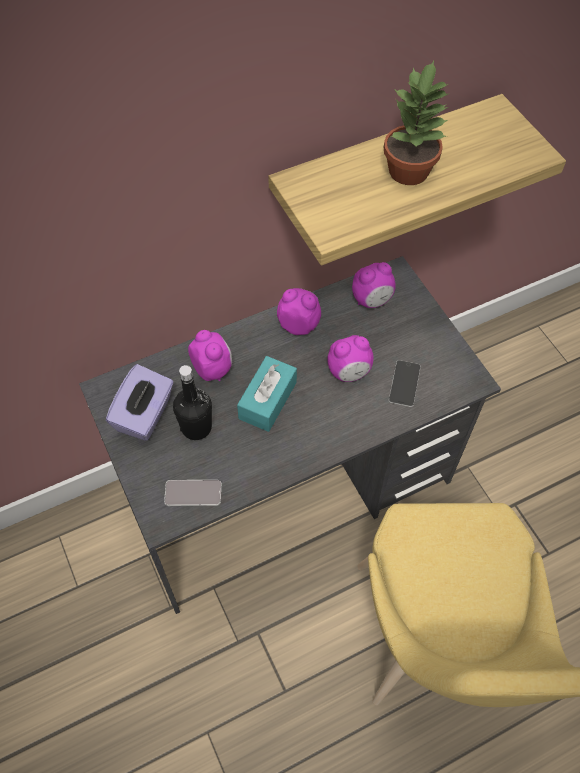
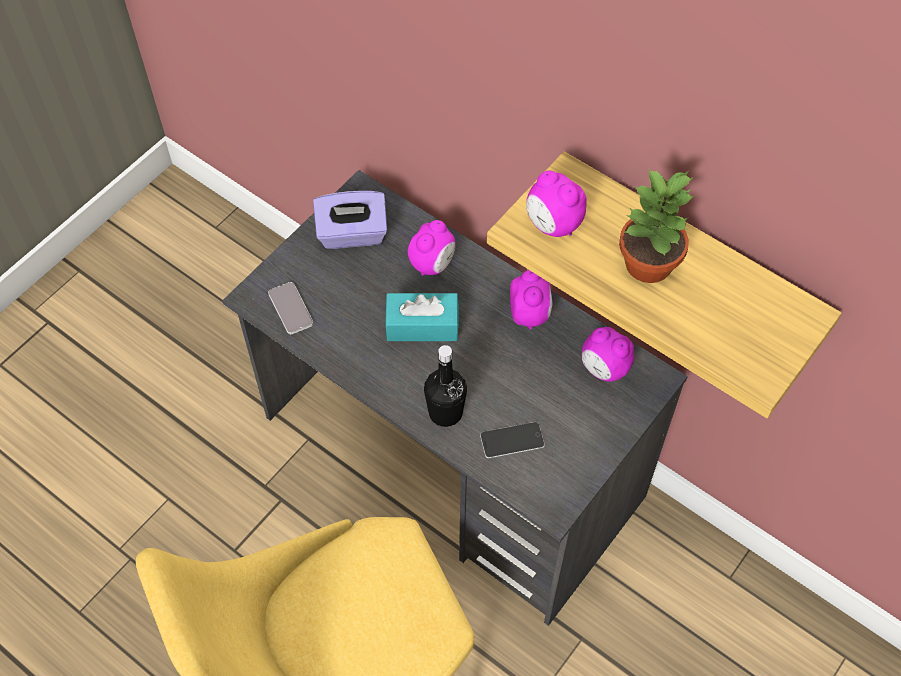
camera: 65 degrees right, 0 degrees up
(196, 427) = (360, 280): black bottle -> black bottle (445, 412)
(349, 372) = (496, 383): alarm clock -> alarm clock (553, 225)

